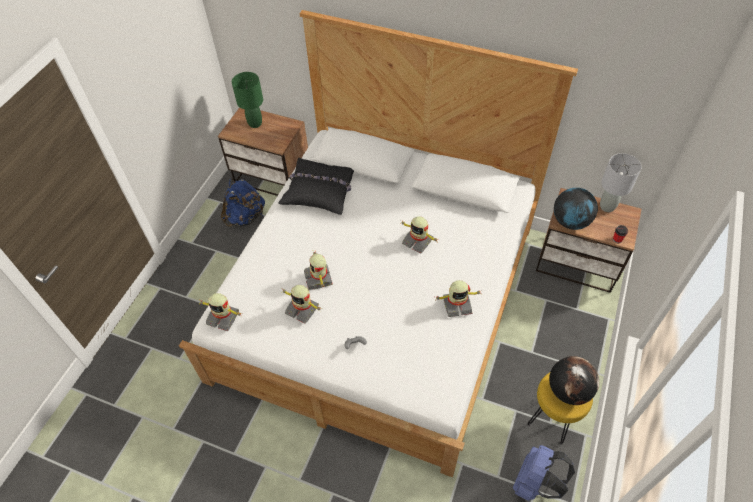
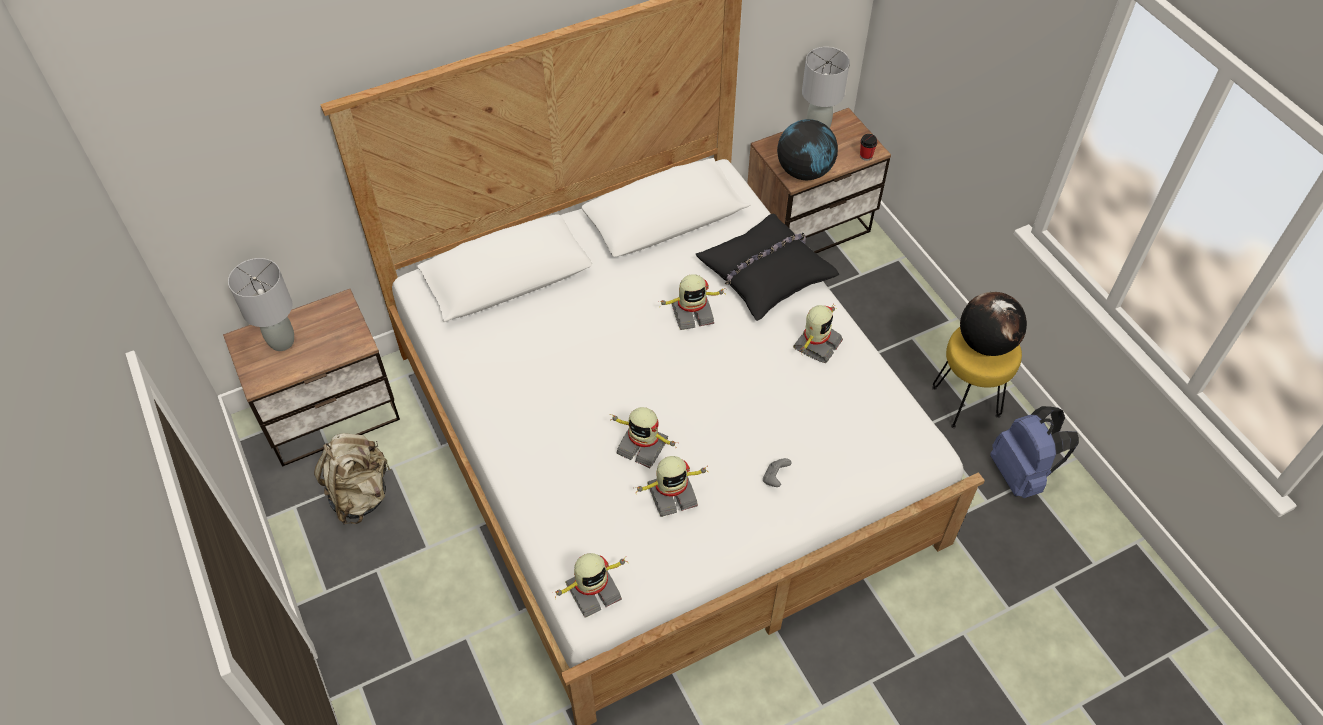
camera: 50 degrees left, 0 degrees up
(245, 217) = (360, 494): blue backpack -> beige backpack
(255, 123) = (282, 342): green table lamp -> grey table lamp
(320, 191) = (502, 351): black pillow -> black pillow (765, 273)

